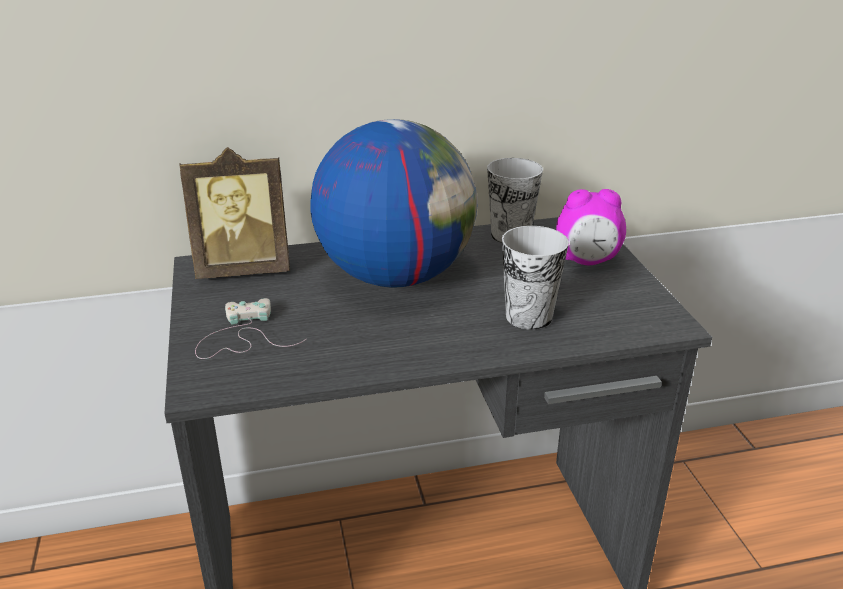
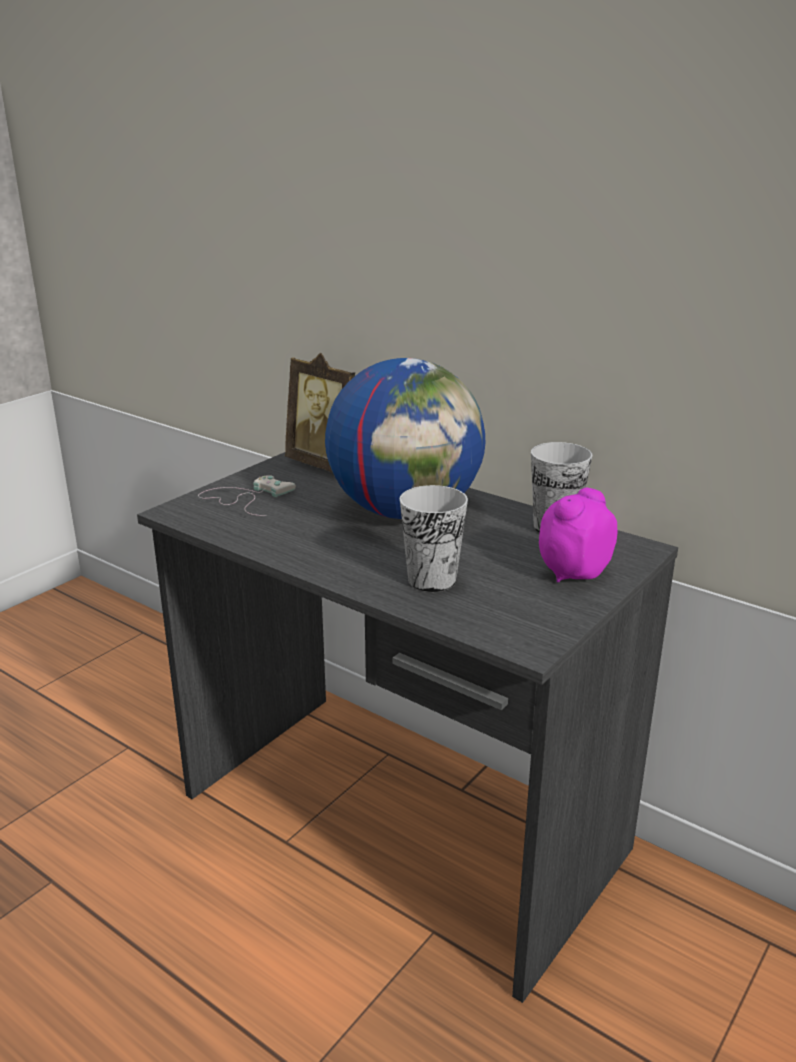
camera: 50 degrees right, 5 degrees down
(587, 261) = (573, 573): alarm clock -> alarm clock turned 90 degrees clockwise

